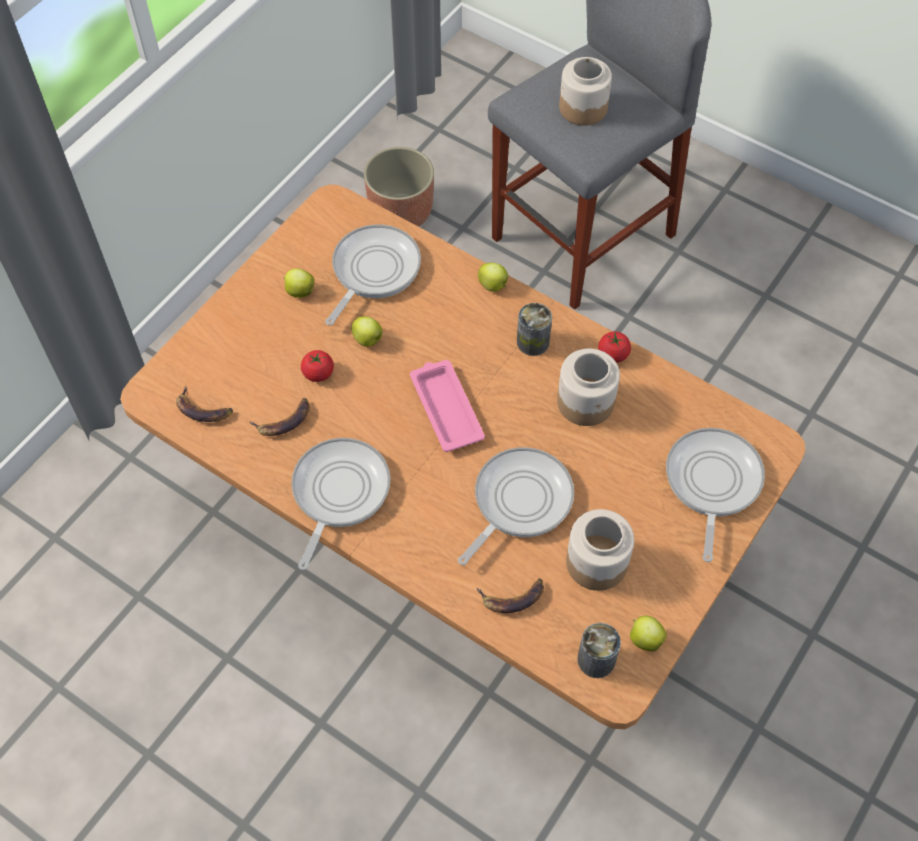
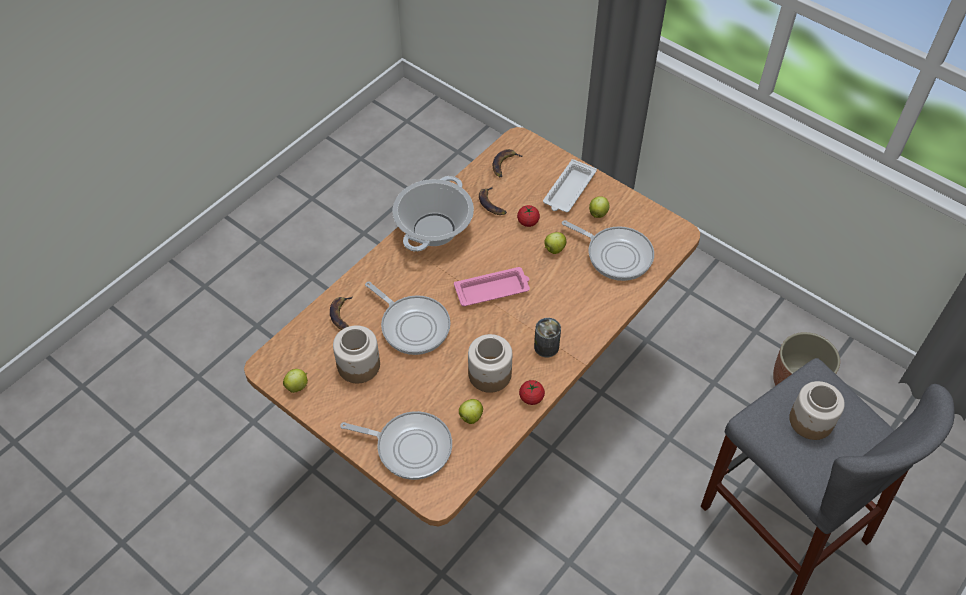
camera: 95 degrees right, 5 degrees down
(256, 327) = (568, 190): none -> white tray
(338, 493) = (433, 229): frying pan -> cooking pot
(493, 286) = (600, 326): apple -> apple (470, 417)
(596, 659) = (289, 356): can -> none

